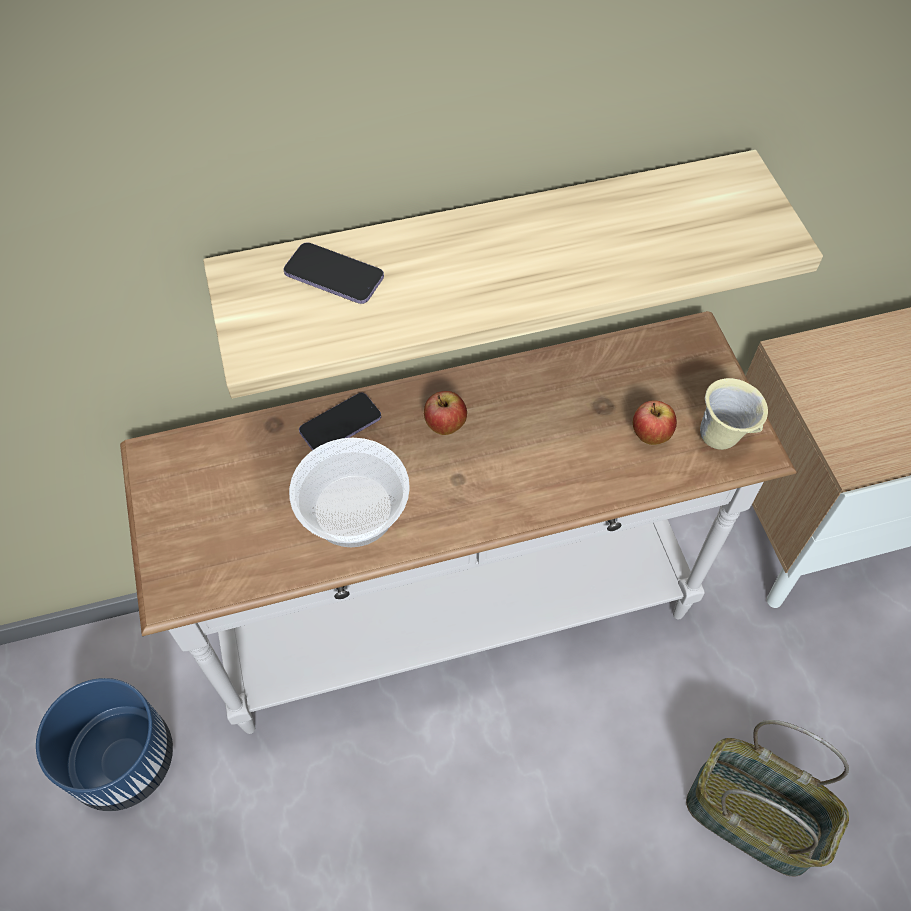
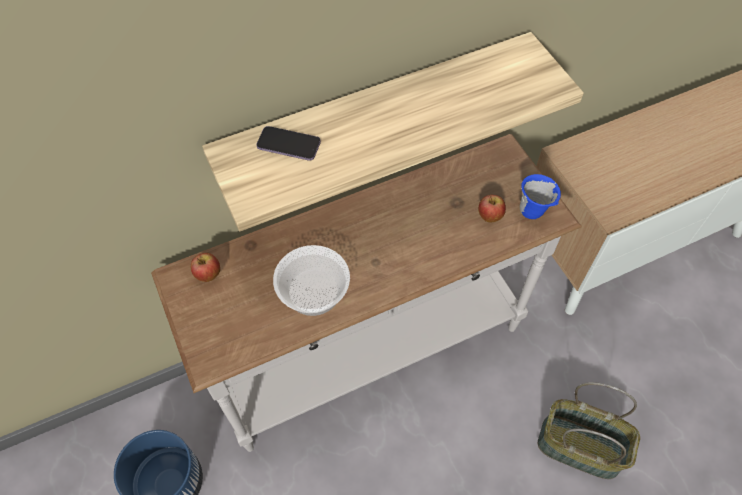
camera: 10 degrees left, 0 degrees up
(340, 425) = (293, 239): phone -> none
(445, 426) = (361, 230): apple -> apple (208, 275)
(722, 437) = (533, 211): beige mug -> blue mug

